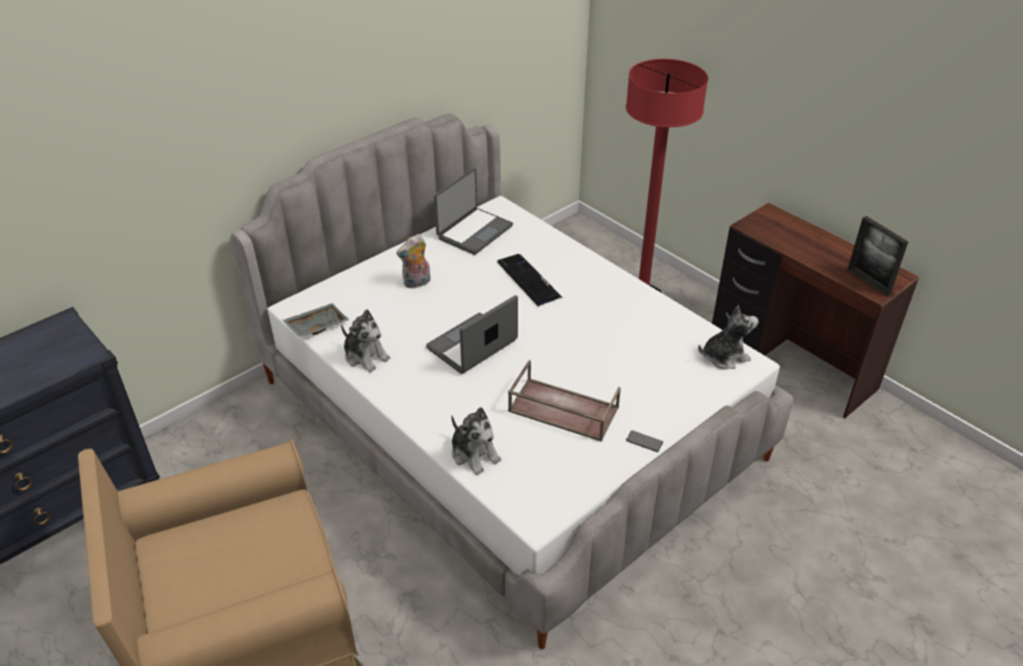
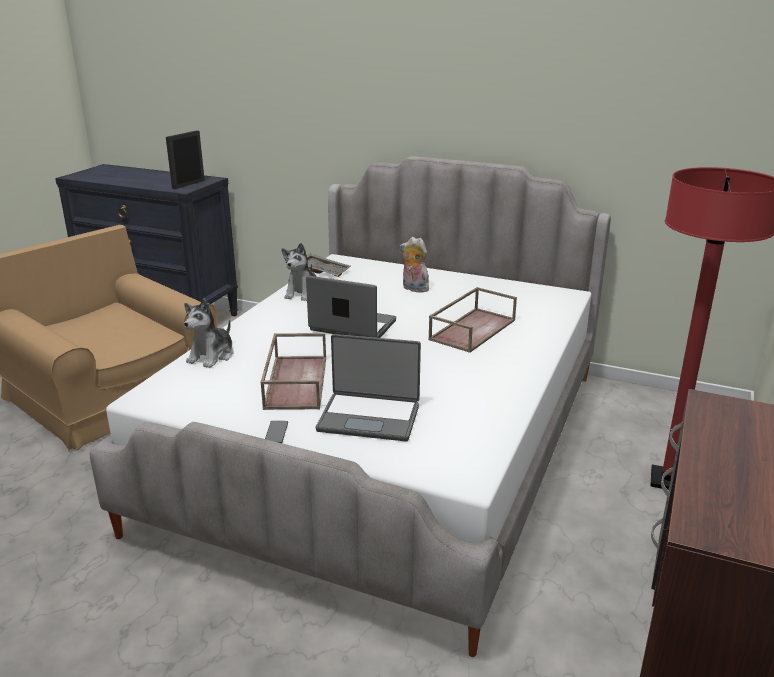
camera: 65 degrees right, 15 degrees down
(474, 231) = (515, 293): laptop -> laptop (369, 417)
(528, 280) = (472, 329): keyboard -> brown tray
(724, 356) = (461, 458): plush toy -> none
(868, 282) = (712, 518): picture frame -> picture frame (188, 184)

